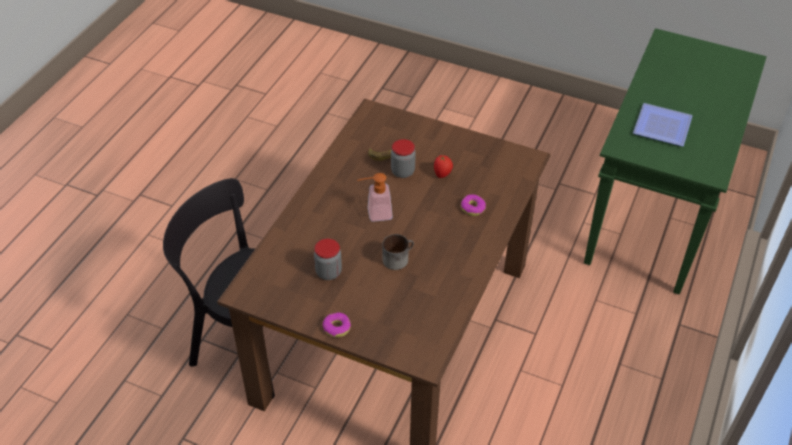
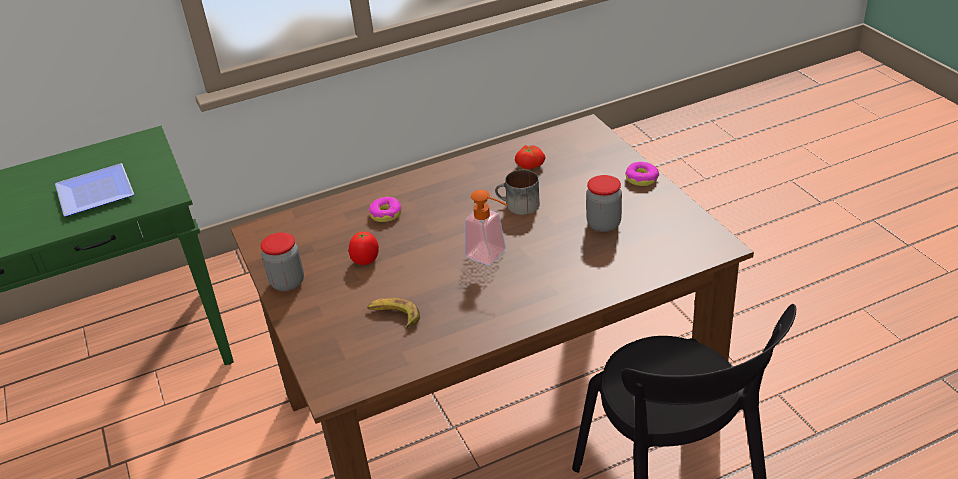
camera: 135 degrees left, 10 degrees down
(402, 172) = (403, 285): jar -> jar (287, 282)
(428, 298) = (530, 164): none -> tomato

